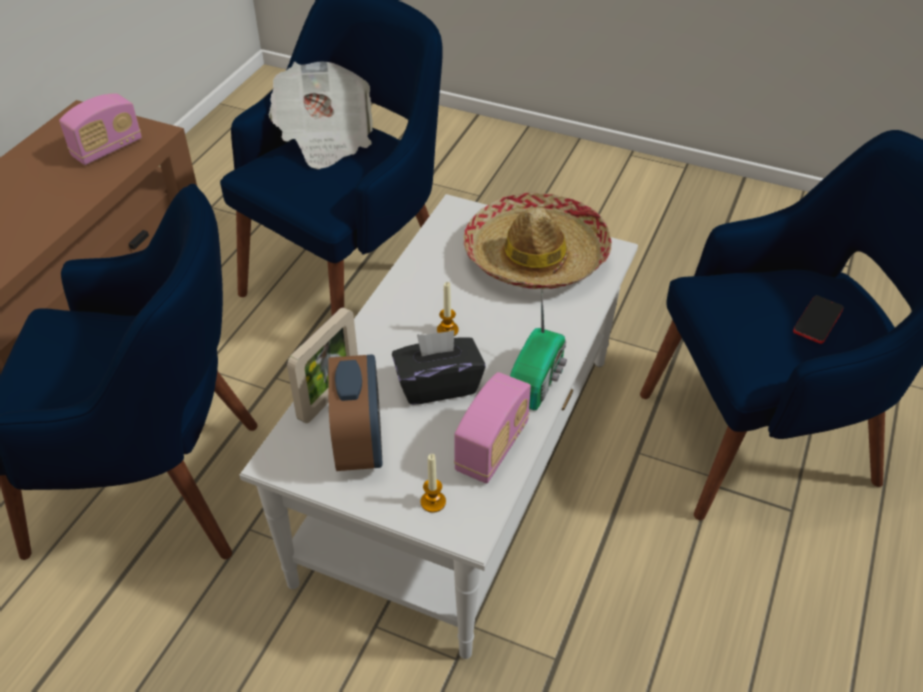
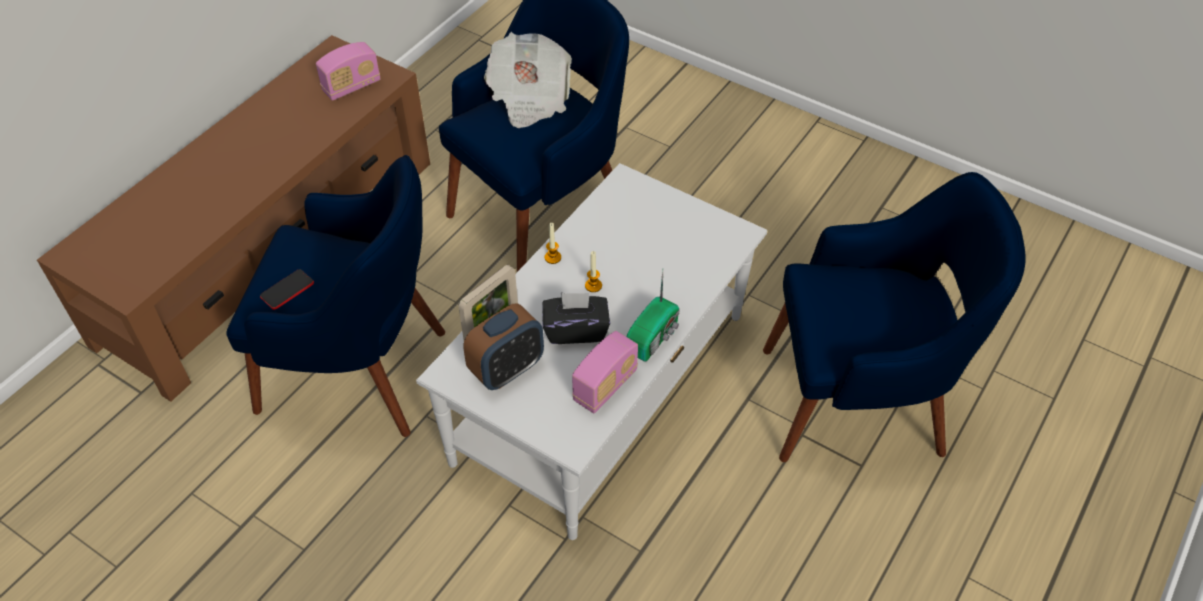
camera: 10 degrees right, 5 degrees up
(359, 444) = (507, 370): alarm clock -> alarm clock turned 45 degrees clockwise
(433, 502) = (552, 421): candle -> candle (552, 257)
(536, 256) = (679, 230): hat -> none
(818, 320) = (892, 318): phone -> phone (287, 290)

